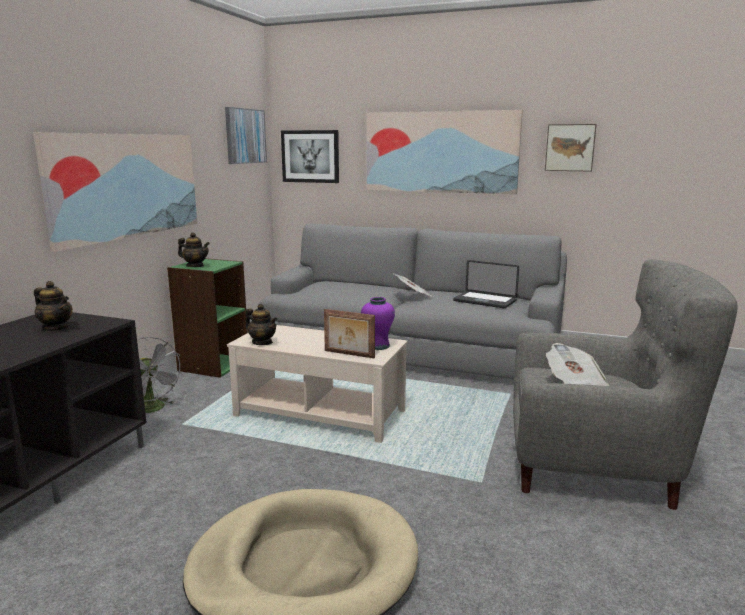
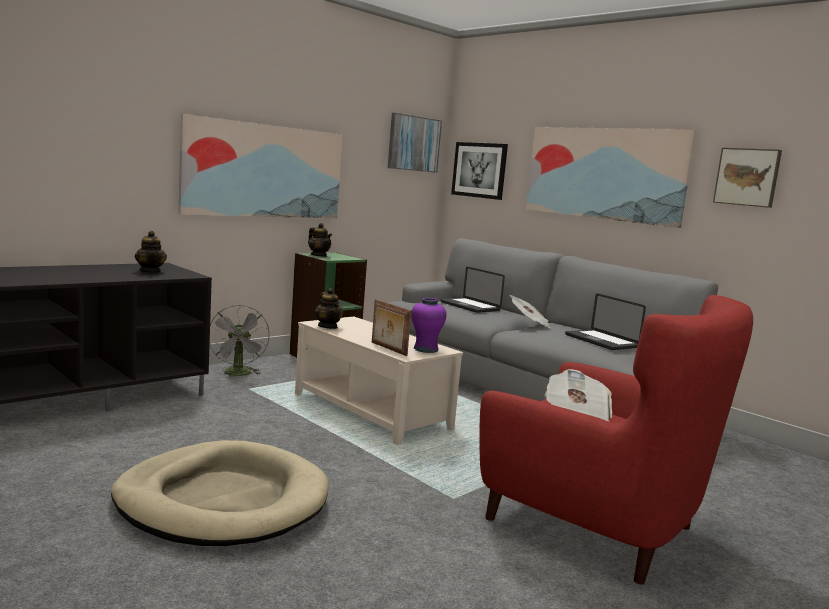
camera: 25 degrees right, 5 degrees down
(345, 288) = (470, 306): none -> laptop
(596, 467) = (596, 526): grey armchair -> red armchair

